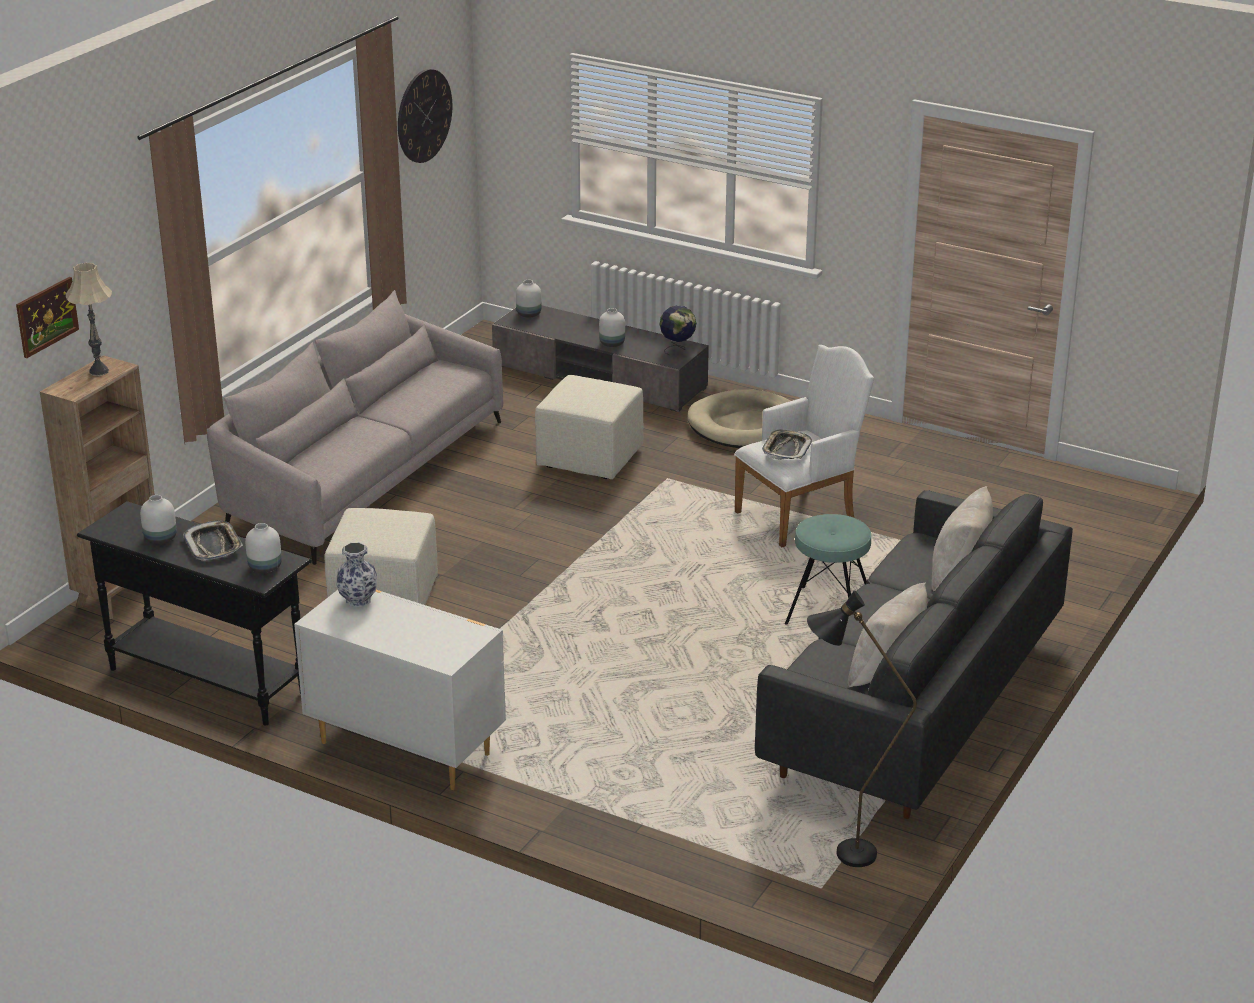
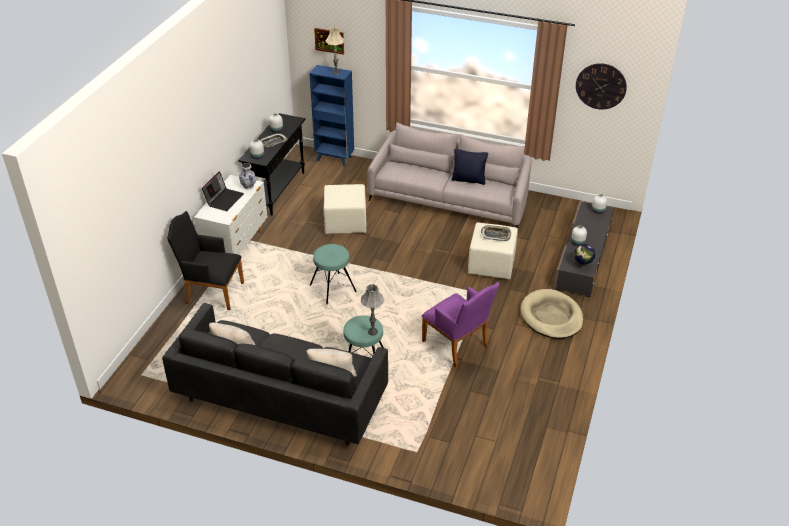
camera: 80 degrees right, 10 degrees up
(120, 594) = (335, 159): brown bookcase -> blue bookcase
(394, 398) = (468, 180): none -> black pillow
(397, 633) = (224, 199): none -> laptop
(564, 787) = (211, 292): none -> black armchair
(602, 629) = (333, 288): none -> turquoise stool
(786, 449) = (451, 306): tray -> tray (496, 235)
(801, 516) = (457, 346): white armchair -> purple armchair
(841, 854) = (164, 380): black floor lamp -> none
(847, 521) = (373, 332): none -> grey table lamp

